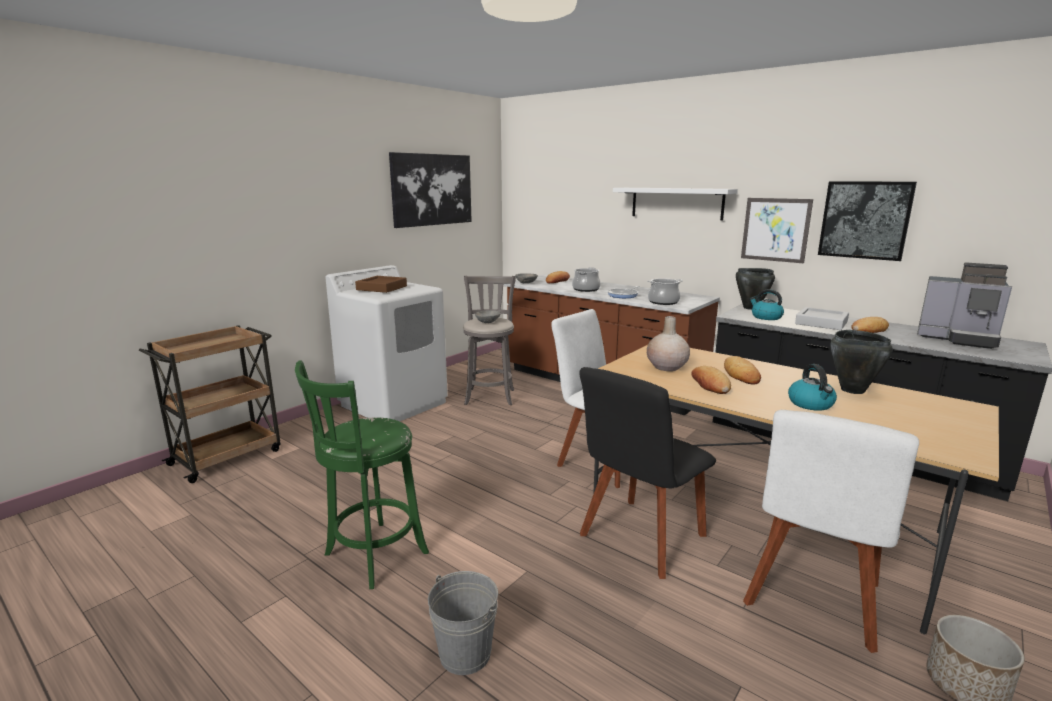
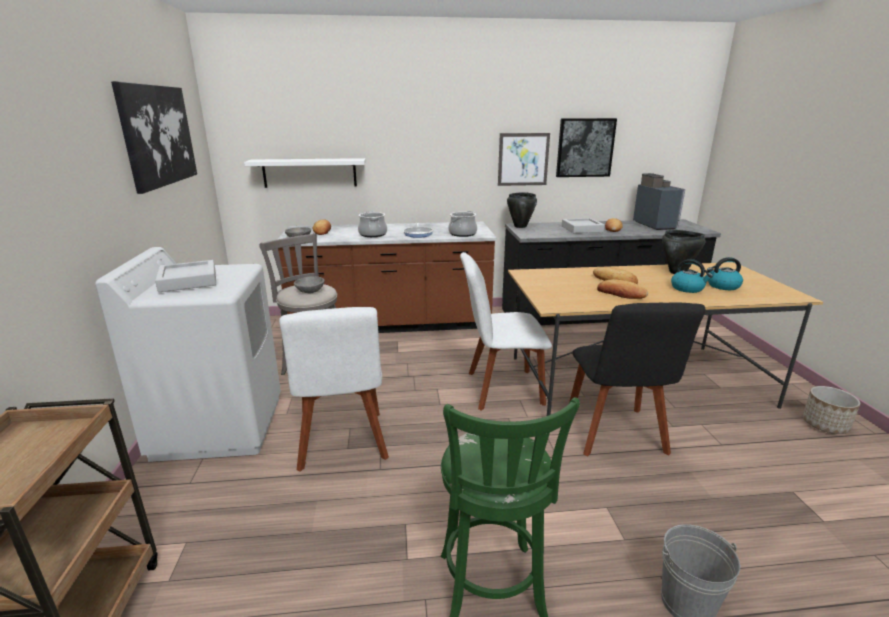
camera: 45 degrees left, 5 degrees up
(381, 288) = (188, 281): brown tray -> grey tray
(666, 367) = (569, 289): beige vase -> none
(676, 203) = (435, 140): white shelf -> white shelf (309, 173)
(766, 317) = (546, 232): kettle -> kettle (722, 286)
(812, 599) = (730, 418): white chair -> white chair (342, 444)
(958, 339) = (656, 225): coffee machine -> coffee machine turned 90 degrees counterclockwise

